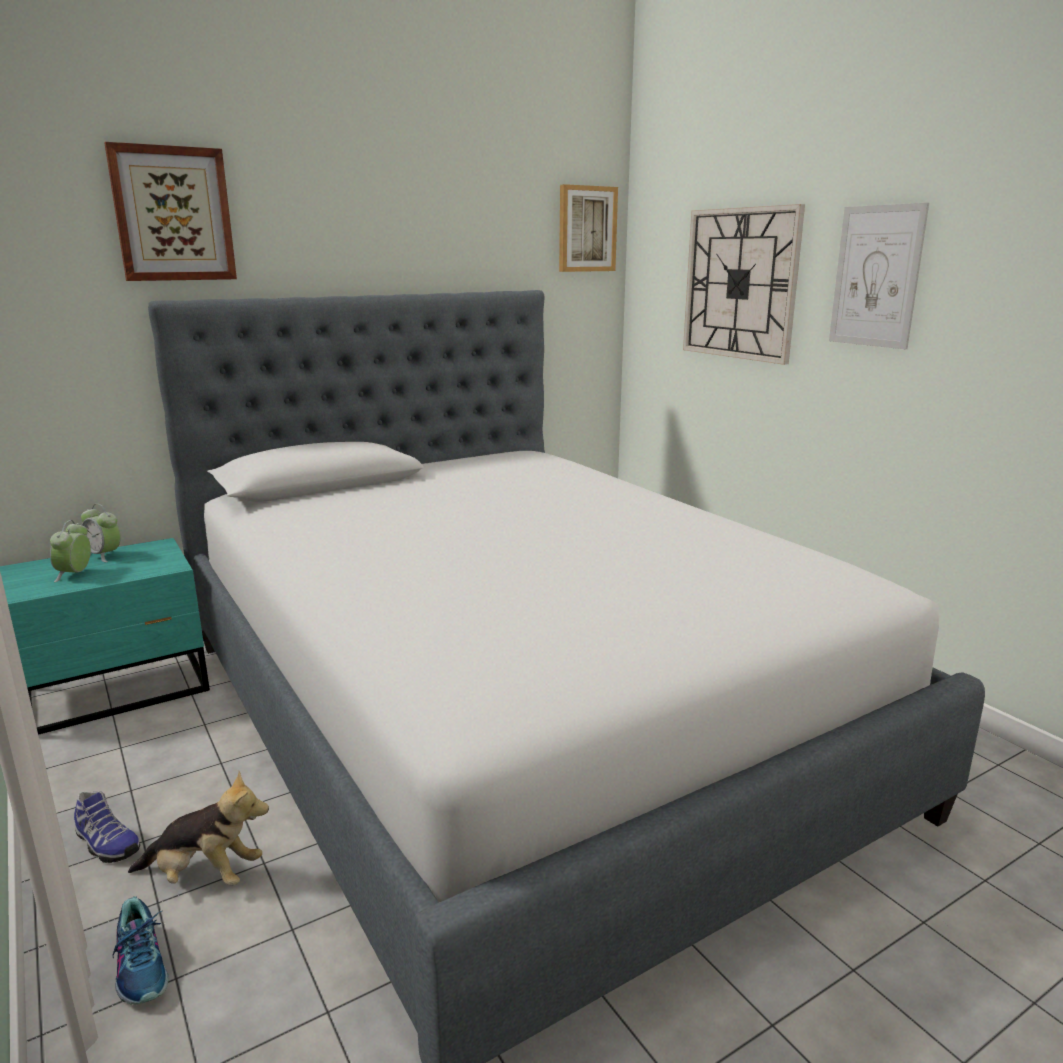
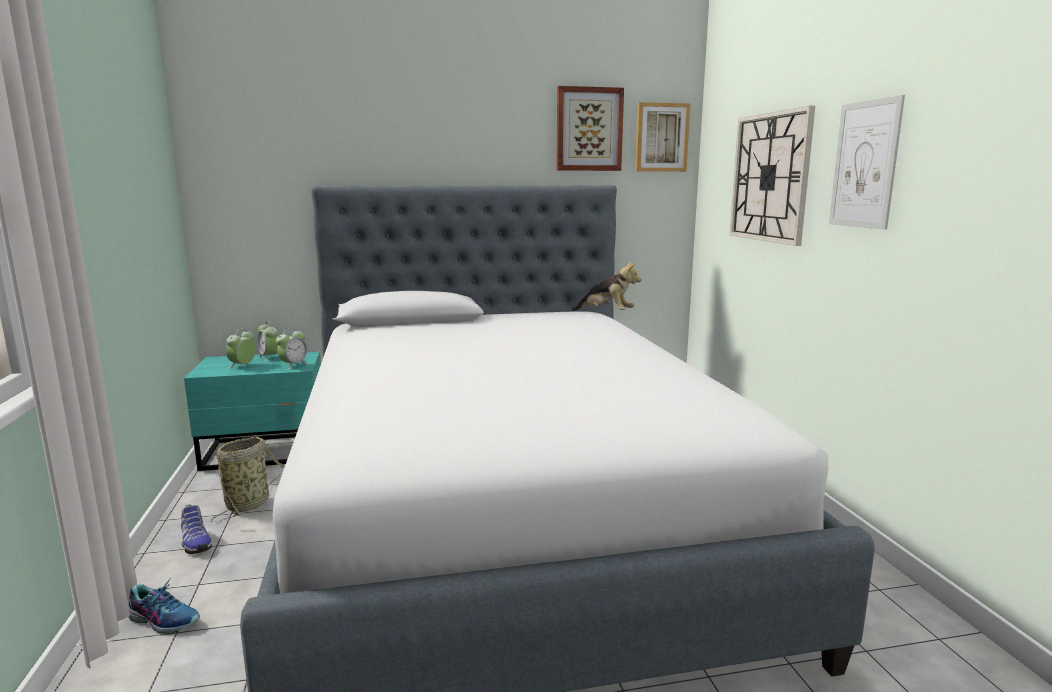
camera: 20 degrees right, 5 degrees down
(142, 965) = (164, 619): shoe -> shoe turned 60 degrees counterclockwise
(149, 770) = (250, 503): none -> basket
(156, 564) = (293, 365): none -> alarm clock
(173, 214) = (335, 128): picture -> picture (588, 129)
(204, 875) = (236, 574): plush toy -> plush toy (606, 313)

